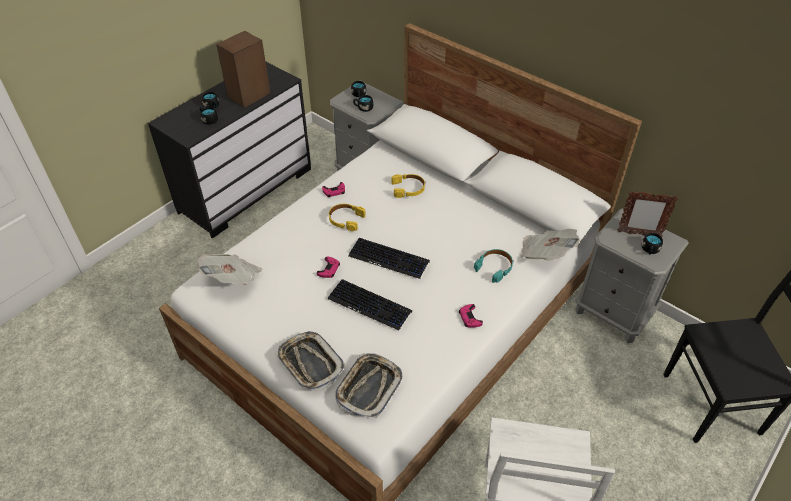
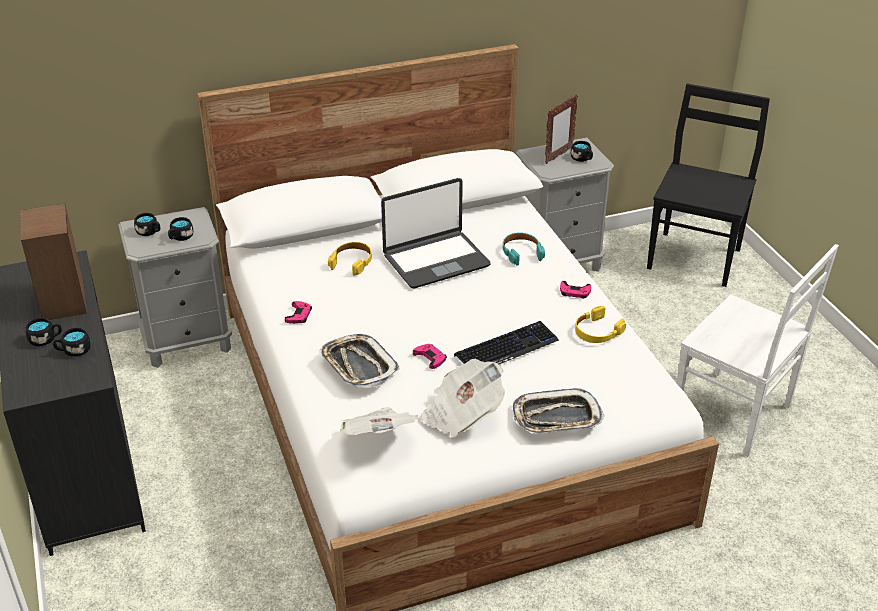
camera: 60 degrees left, 10 degrees down
(346, 219) = (359, 321): yellow headphones -> yellow headphones (597, 332)
(368, 388) = (617, 387): tray -> tray (358, 366)
(389, 259) = (451, 312): keyboard -> none
(443, 226) = (435, 260): none -> laptop
(545, 253) = (529, 217): newspaper -> newspaper (462, 413)

